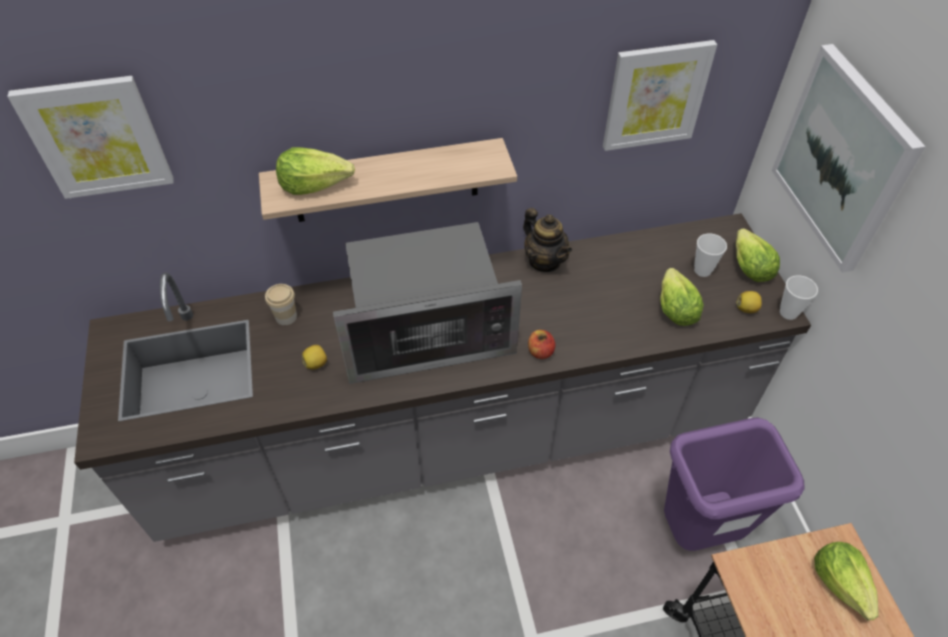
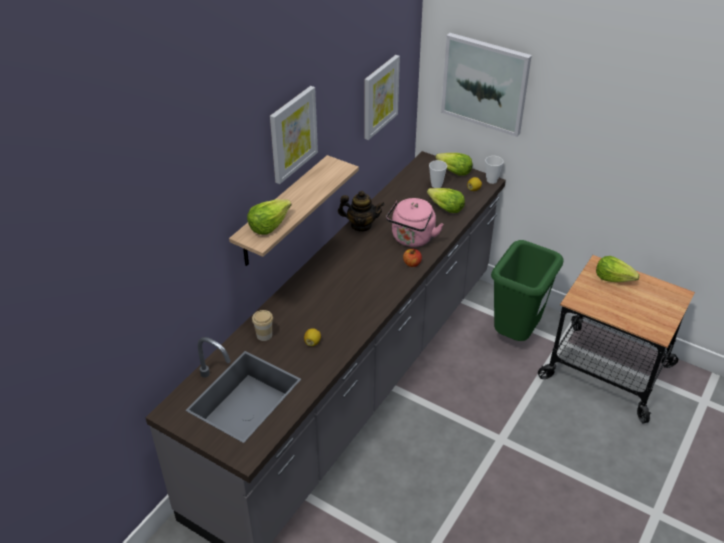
camera: 45 degrees left, 10 degrees down
(97, 137) = (159, 253): picture -> picture (292, 134)
(426, 333) = (349, 292): microwave -> none
(581, 320) = (412, 239): none -> pink kettle
(699, 531) = (515, 335): purple trash can -> green trash can

